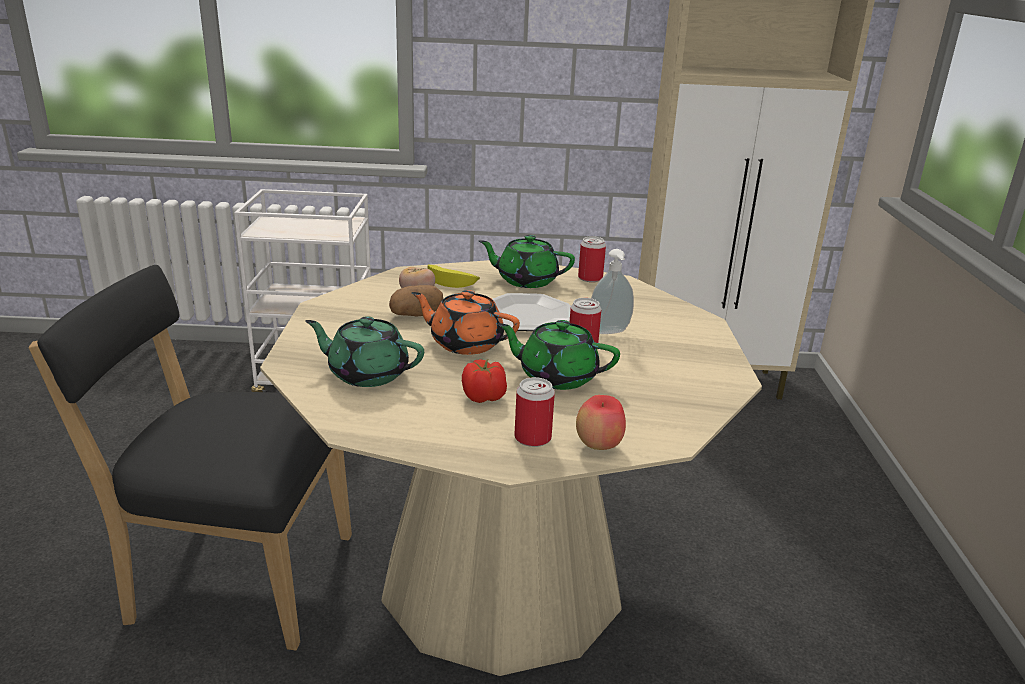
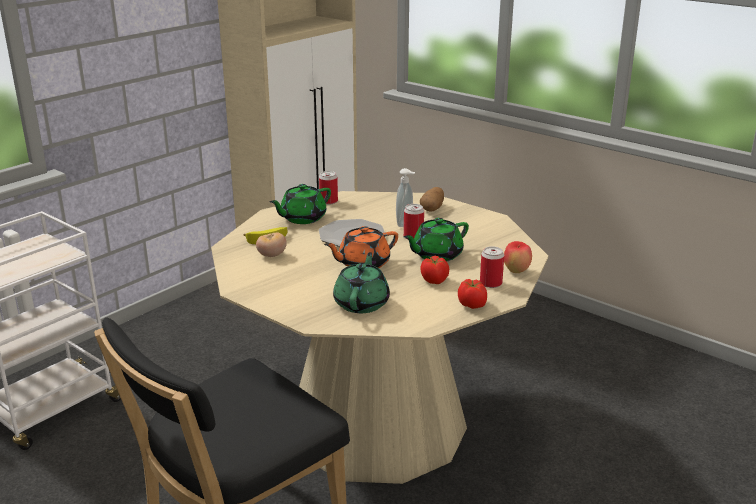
camera: 50 degrees left, 0 degrees up
(367, 374) = (362, 303): green teapot -> green teapot turned 135 degrees clockwise
(416, 315) = (301, 265): potato -> potato (432, 208)
(451, 444) = (472, 305): none -> tomato

